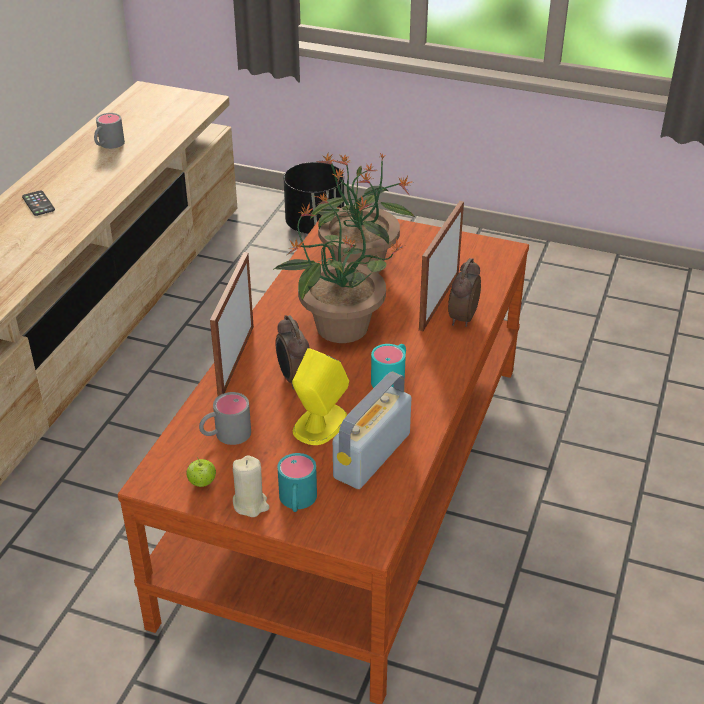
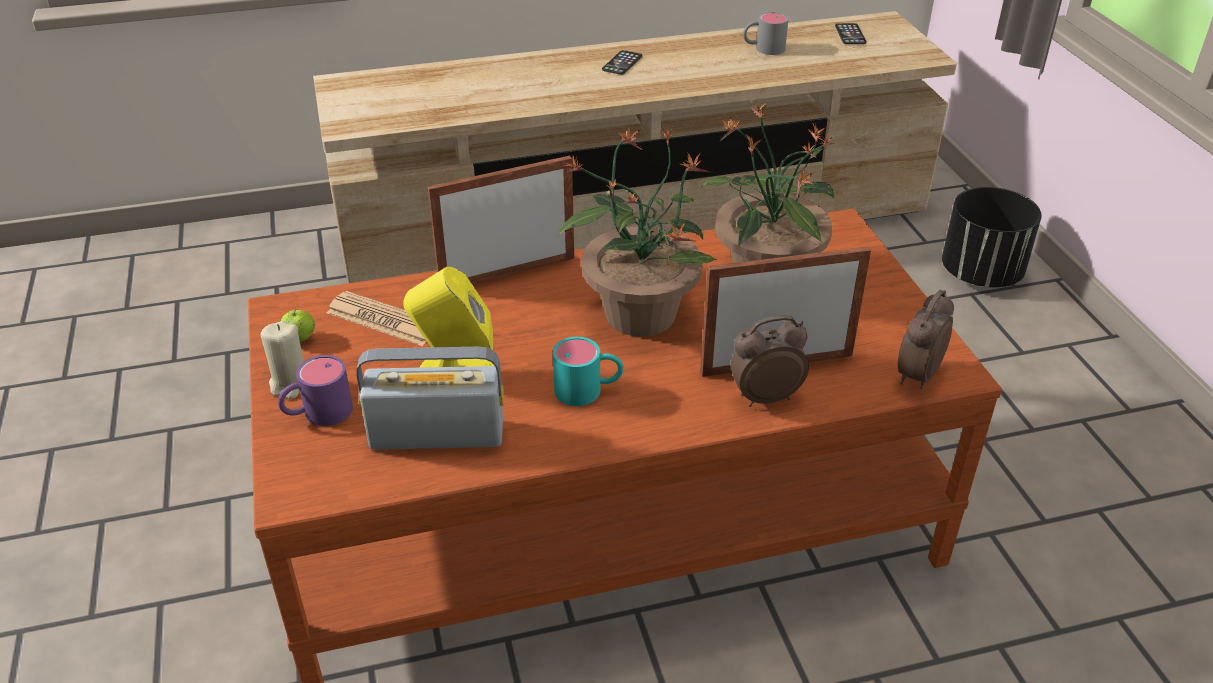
camera: 55 degrees right, 0 degrees up
(141, 109) = (850, 34): none -> phone
(225, 435) = (384, 320): grey mug -> newspaper
(293, 378) = (515, 322): alarm clock -> alarm clock (916, 375)
(297, 502) = (317, 413): turquoise mug -> purple mug

